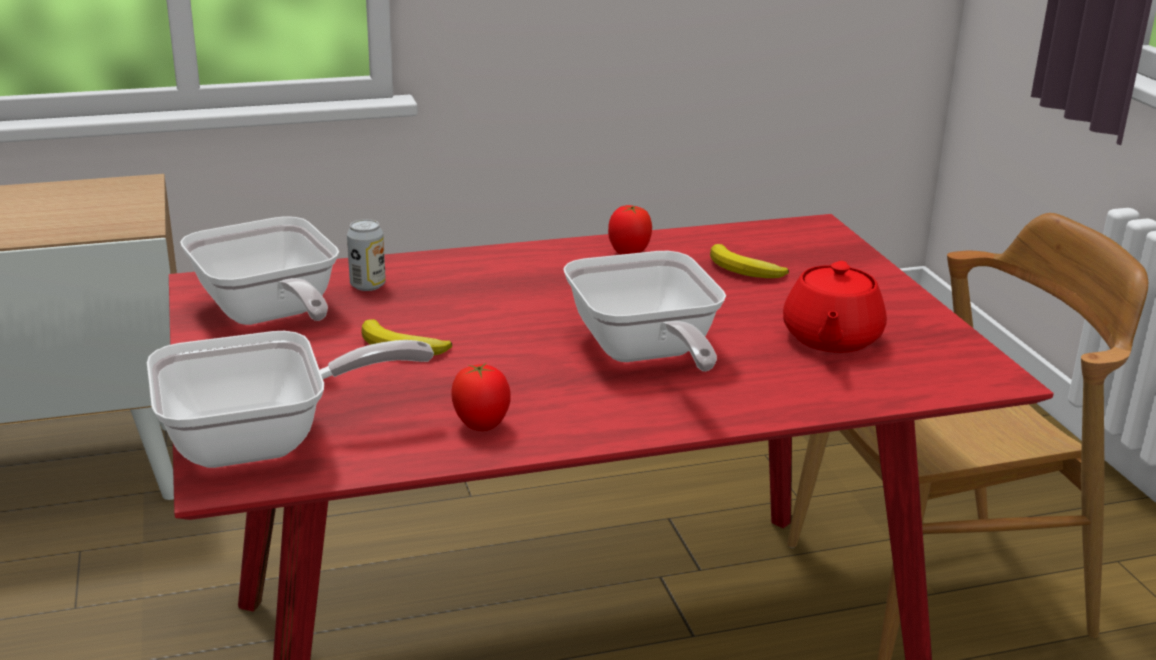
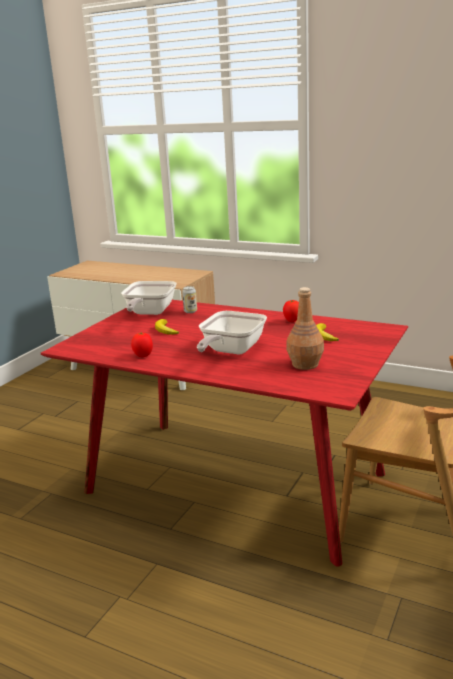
camera: 45 degrees right, 5 degrees down
(264, 442) = (87, 343): frying pan -> none
(830, 339) = (305, 364): red teapot -> brown bottle

